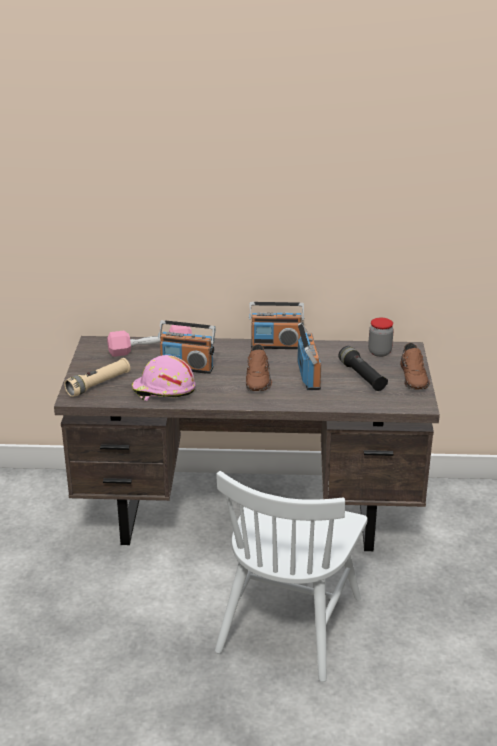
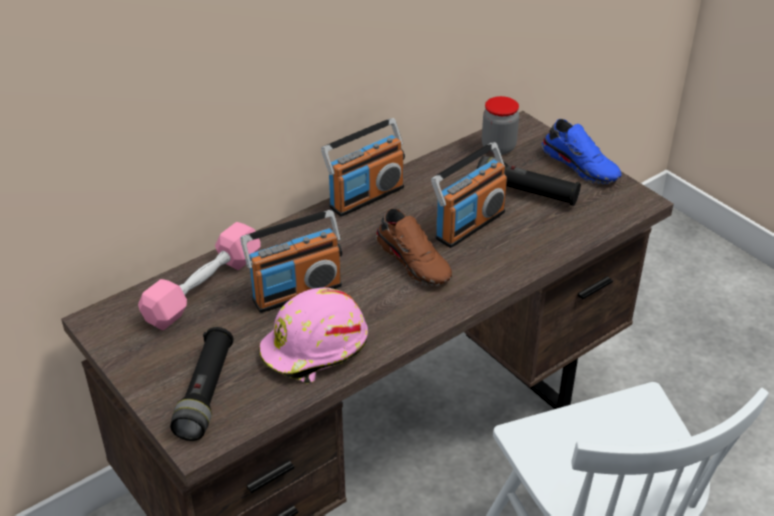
camera: 40 degrees left, 10 degrees up
(98, 384) = (206, 393): beige flashlight -> black flashlight
(309, 376) = (469, 225): radio -> radio turned 90 degrees clockwise
(414, 377) = (581, 165): brown shoe -> blue shoe

